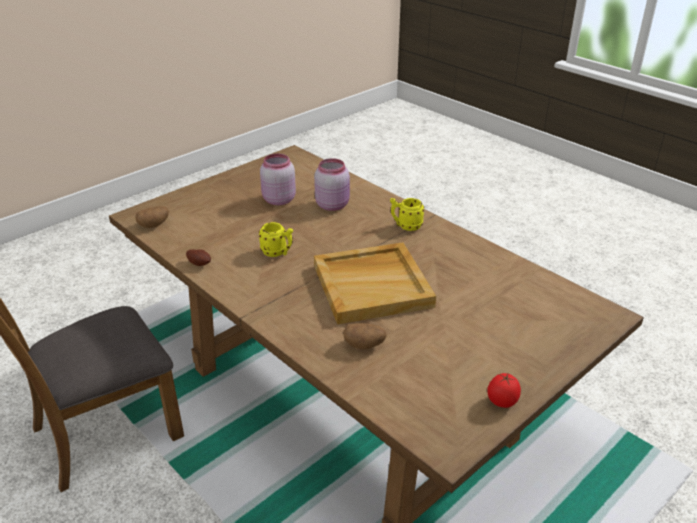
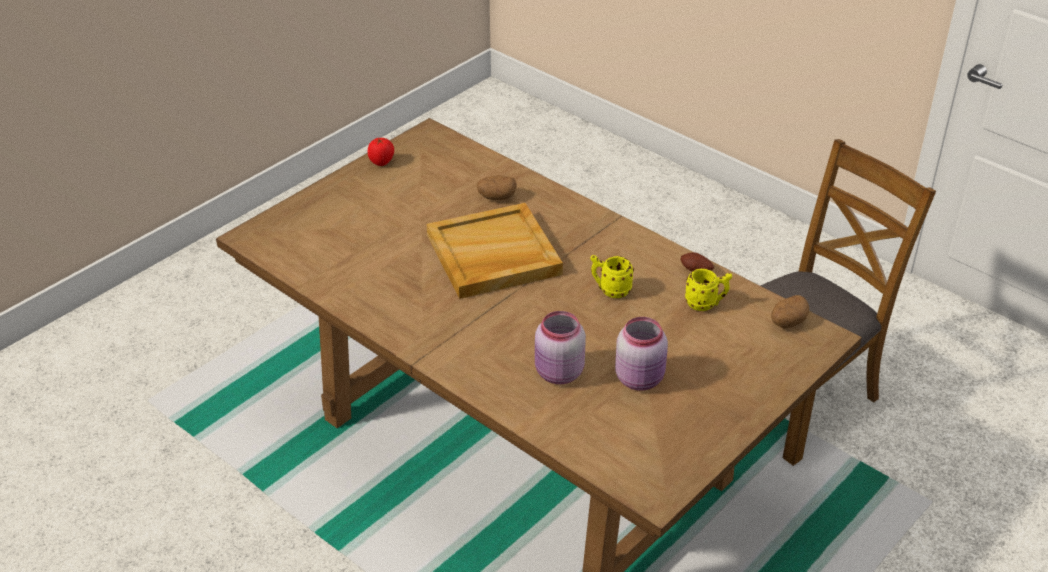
camera: 175 degrees right, 5 degrees up
(405, 226) = (454, 340): yellow mug -> yellow mug (706, 304)

